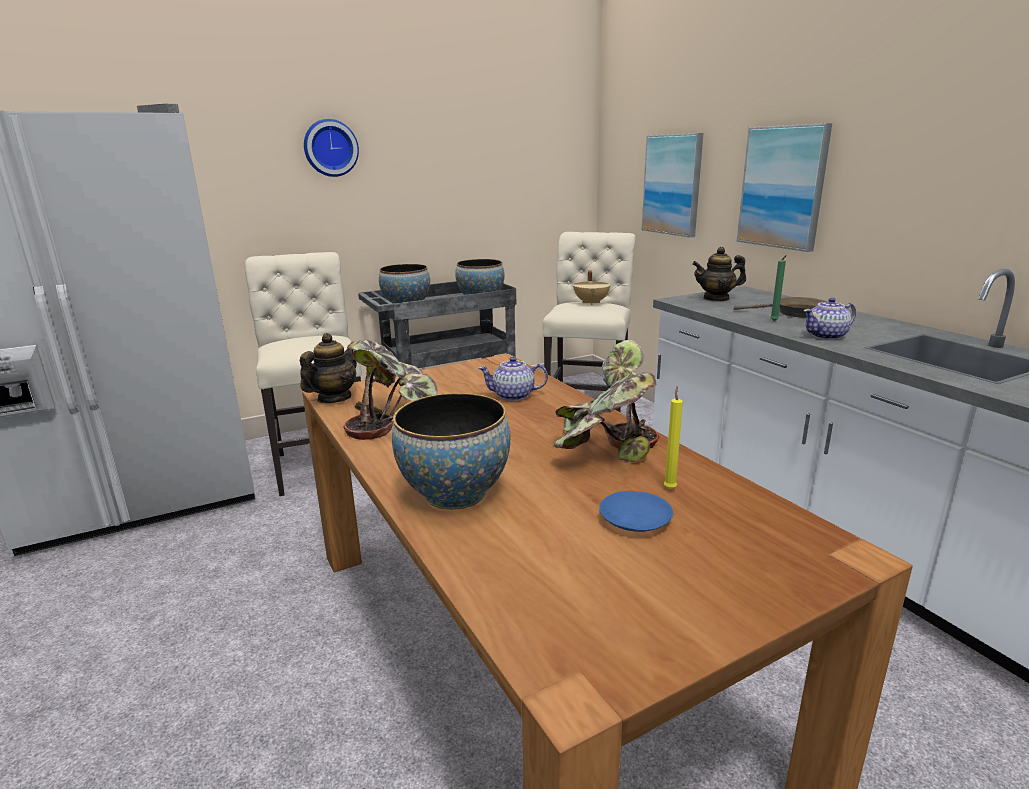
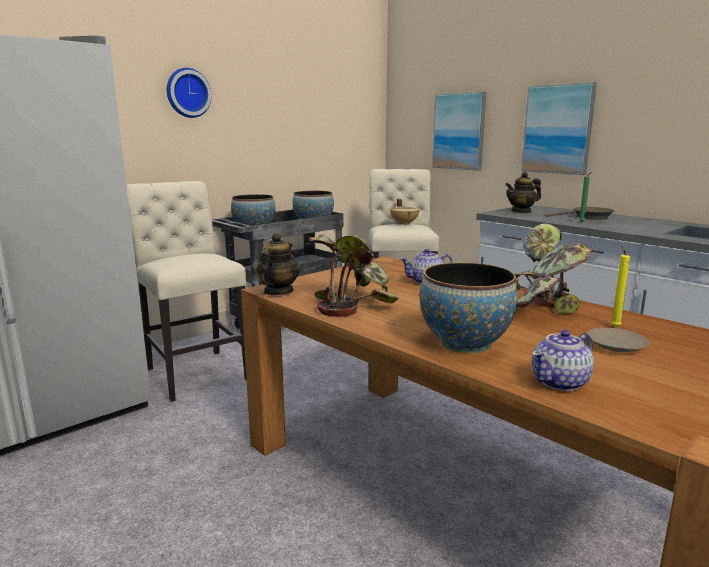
camera: 15 degrees left, 5 degrees down
(635, 520) = (616, 346): blue plate -> beige plate
(827, 336) = (629, 228): teapot -> teapot (560, 382)

